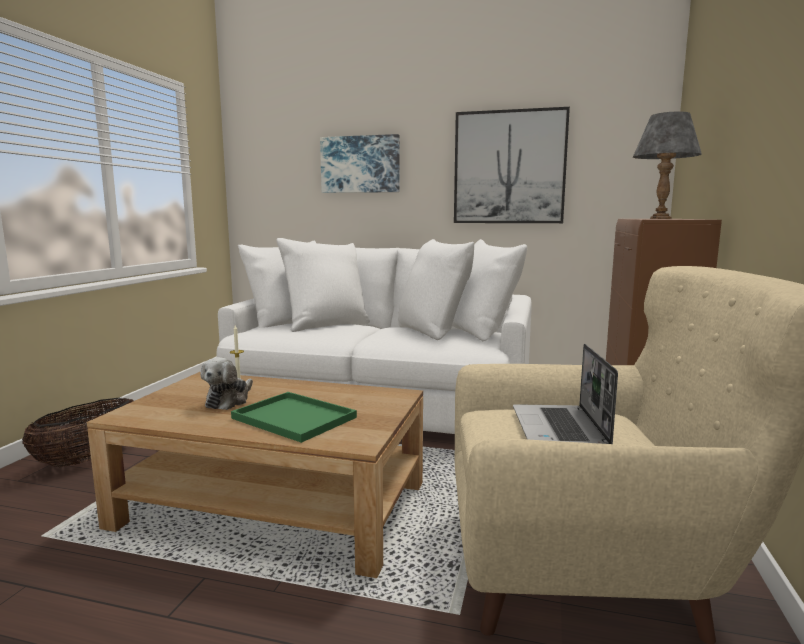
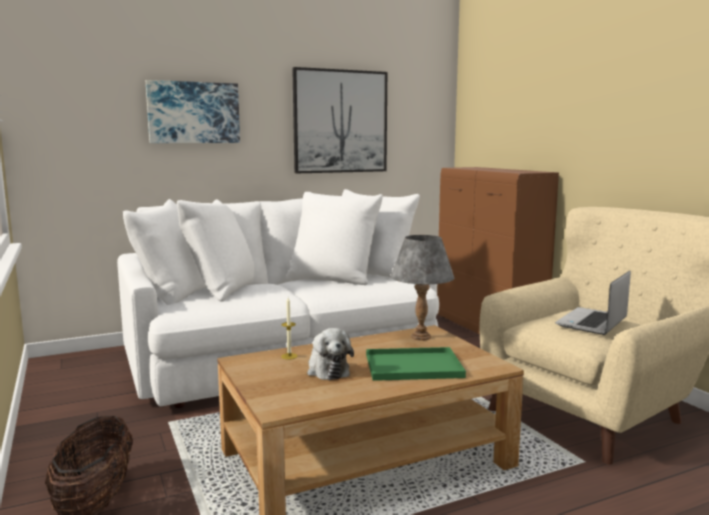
camera: 40 degrees left, 0 degrees up
(560, 429) = (592, 323): laptop -> laptop turned 75 degrees clockwise
(660, 218) = (506, 170): grey table lamp -> grey table lamp (421, 337)

